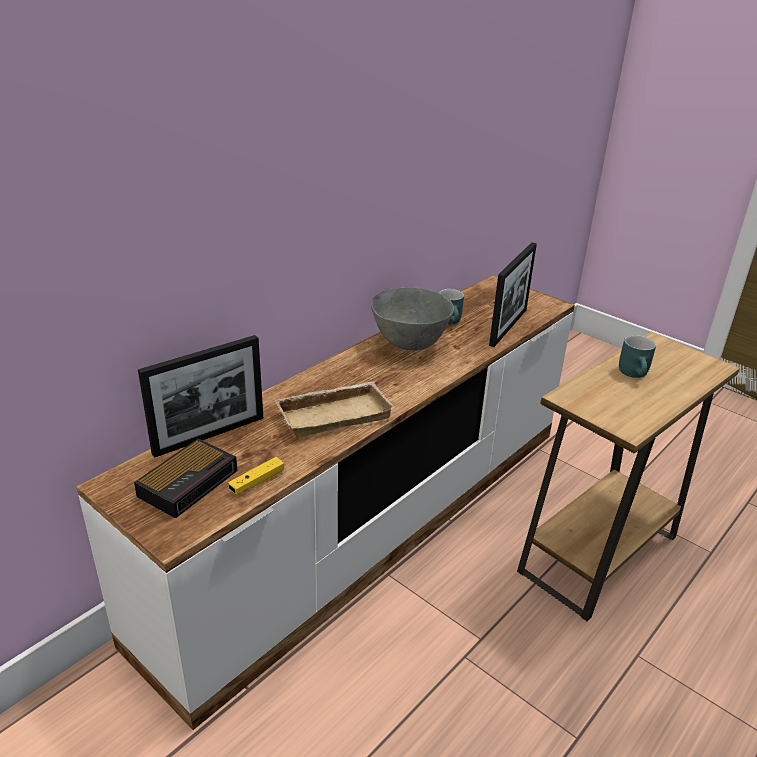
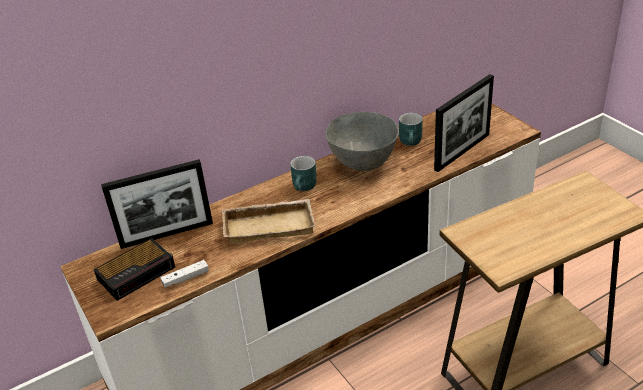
camera: 20 degrees right, 5 degrees up
(257, 482) = (186, 278): yellow game controller -> white game controller
(636, 374) = (542, 215): turquoise mug -> turquoise mug (305, 187)

